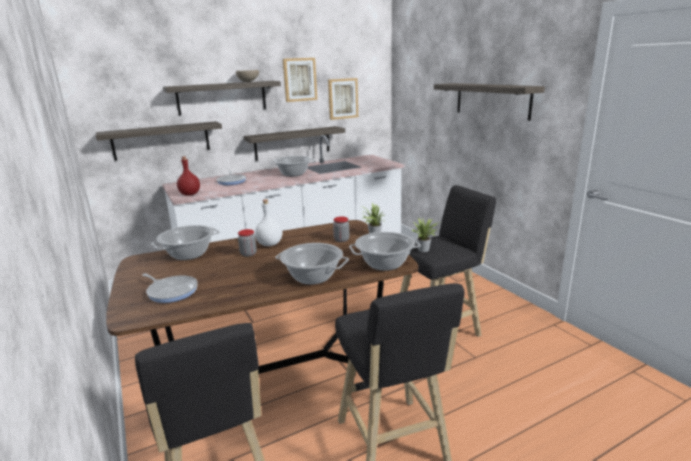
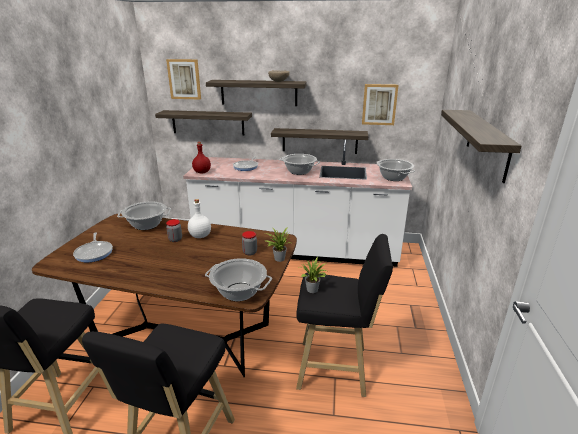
camera: 35 degrees right, 5 degrees up
(299, 79) = (334, 82): picture -> picture (184, 79)
(313, 277) = (176, 280): cooking pot -> cooking pot (393, 178)

